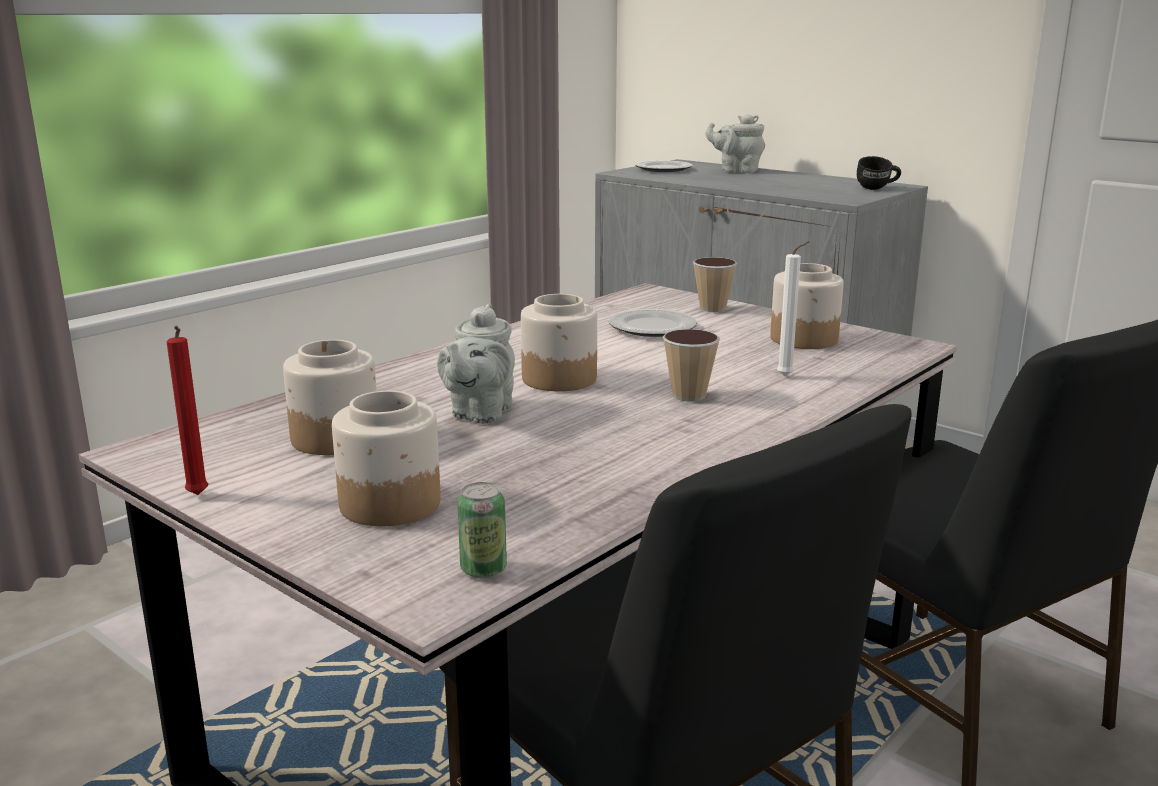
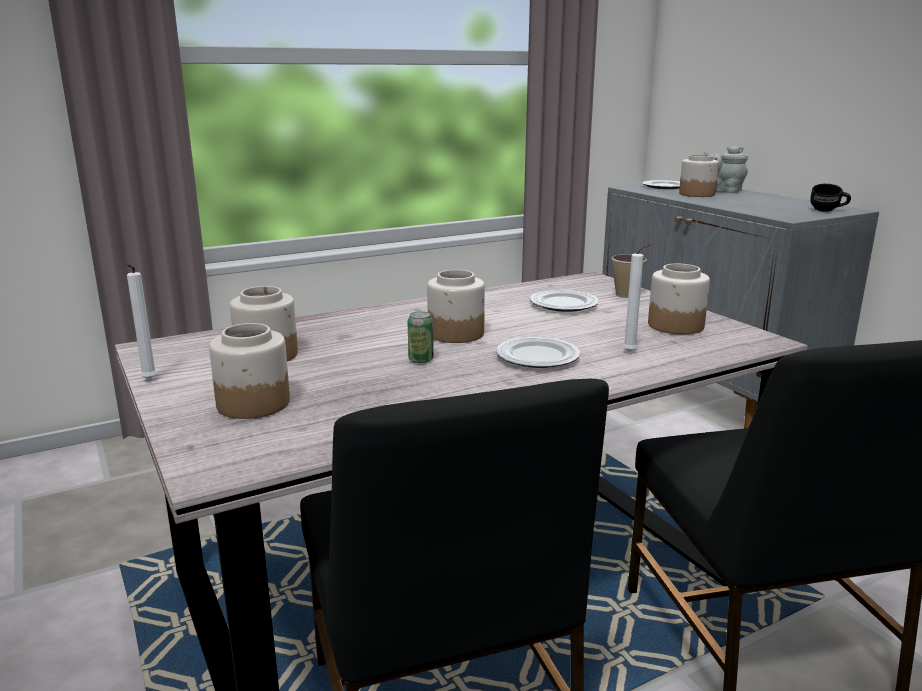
camera: 20 degrees right, 0 degrees up
(197, 496) = (148, 381): red candle -> white candle
(479, 413) = (376, 351): grey teapot -> none
(483, 569) = (264, 458): can -> can (421, 360)
(689, 395) = (538, 357): cup -> plate
(712, 176) = (697, 194): none -> jar

